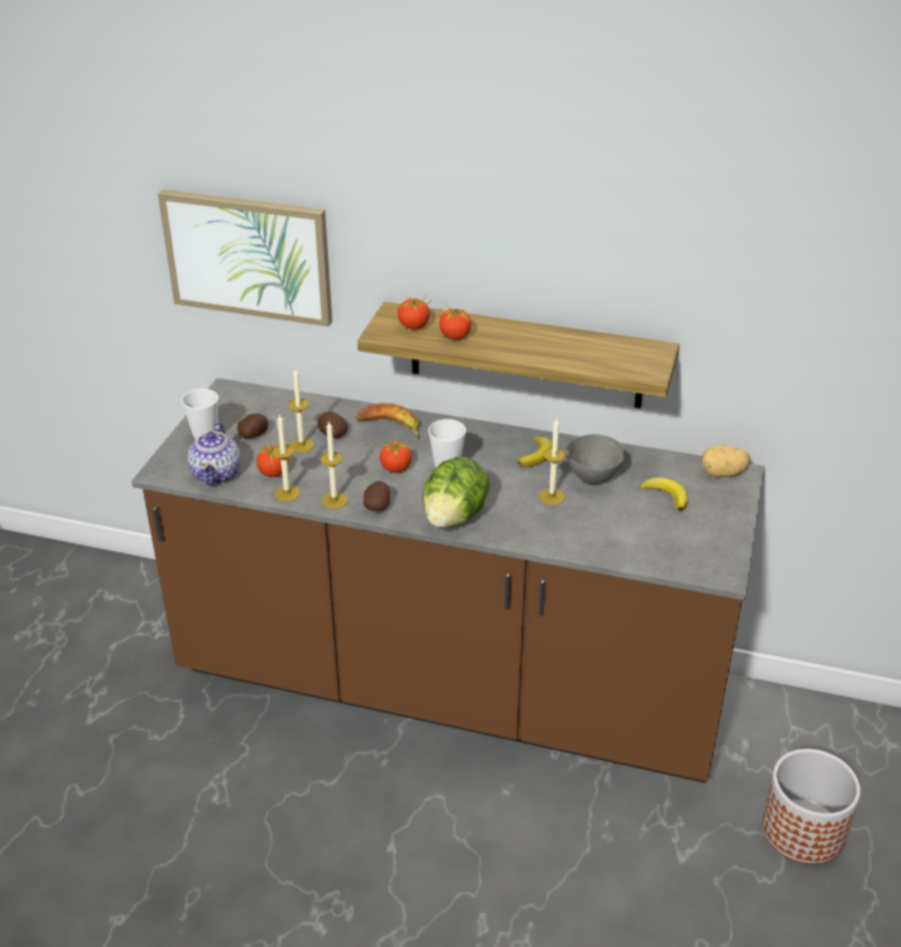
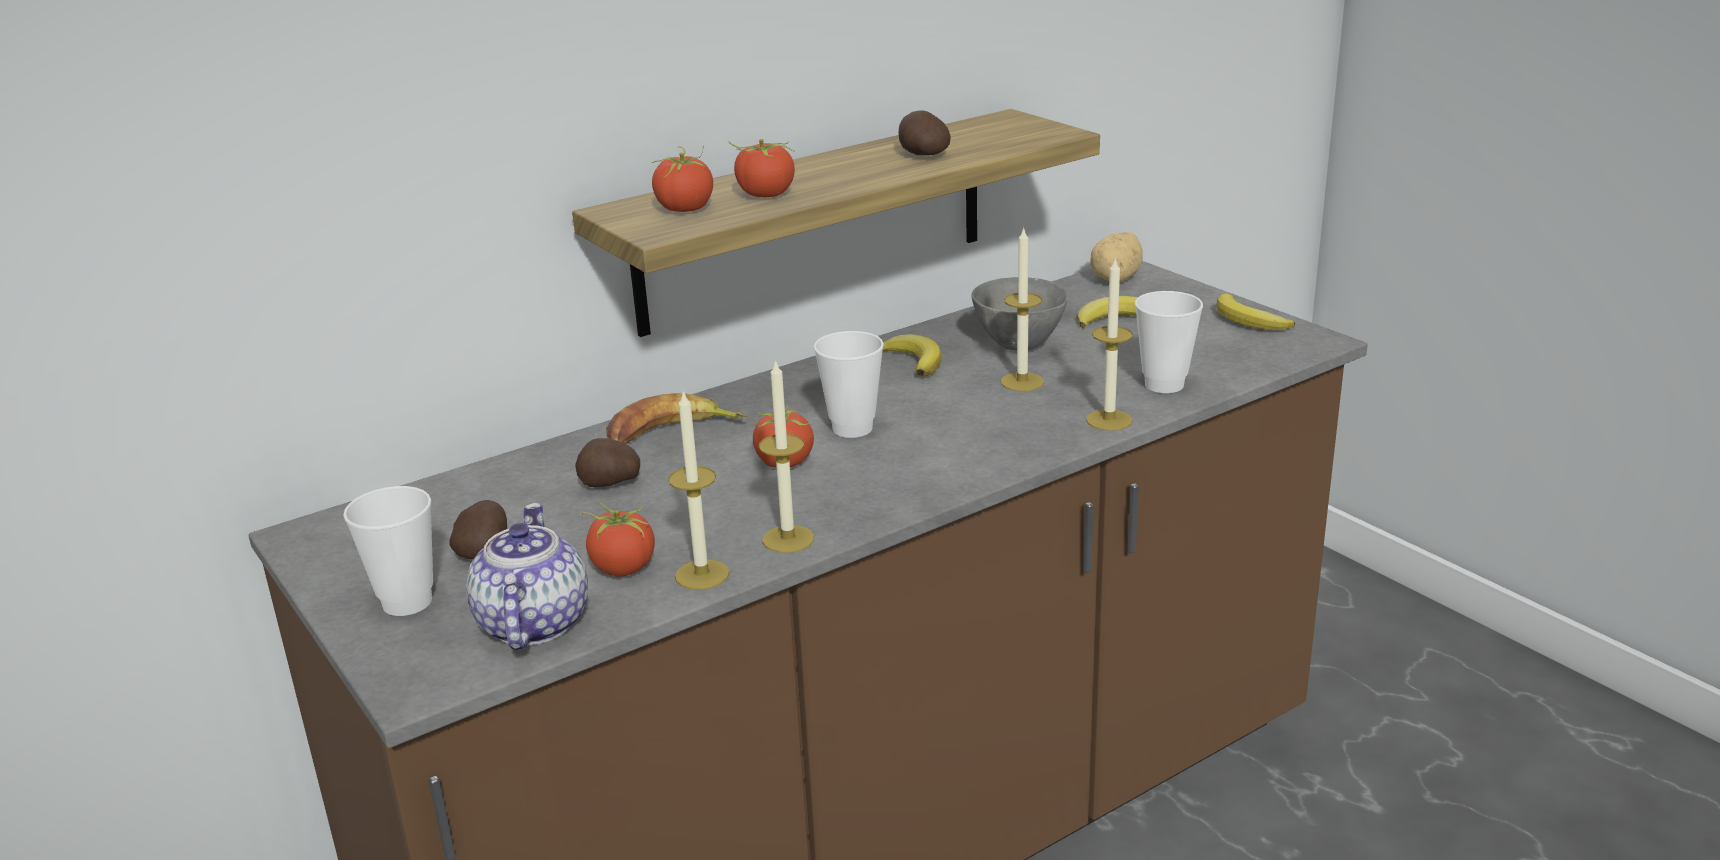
camera: 50 degrees left, 10 degrees down
(217, 474) = (532, 625): teapot -> teapot turned 135 degrees counterclockwise
(248, 256) = (278, 215): picture -> none
(302, 445) = (592, 518): candle -> candle (1109, 420)
(378, 506) = (857, 507): potato -> potato (922, 155)
(454, 517) = (973, 459): lettuce -> none
(601, 542) = (1164, 385): none -> cup
(721, 540) = (1249, 321): none -> banana
(803, 830) = (1399, 692): planter -> none

